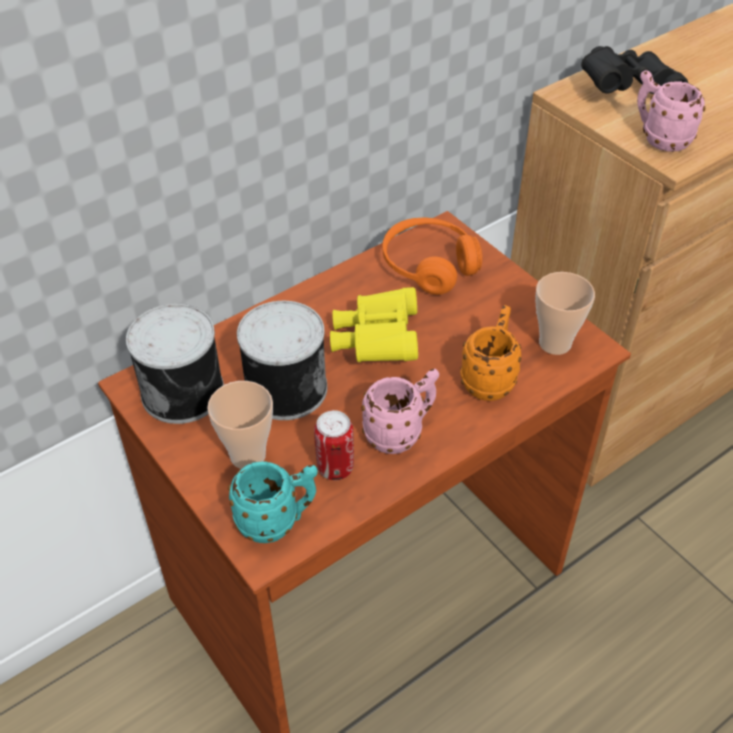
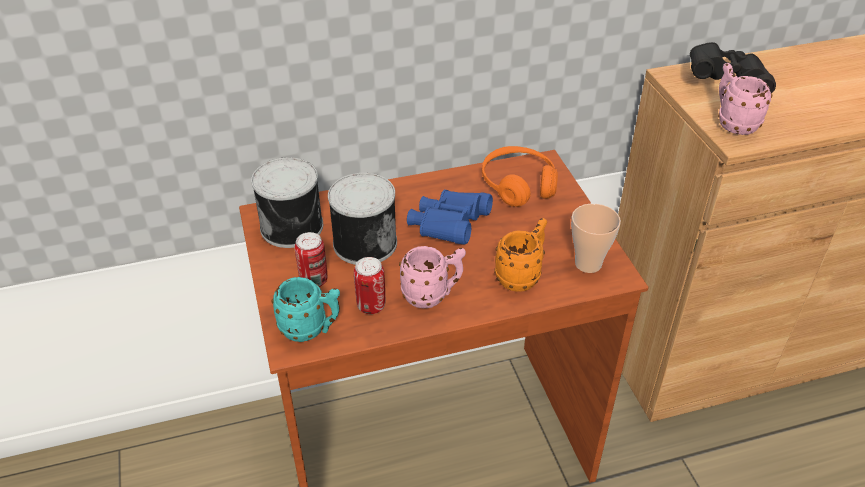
camera: 20 degrees right, 5 degrees down
(248, 455) = (314, 280): cup -> can
(377, 341) = (449, 228): yellow binoculars -> blue binoculars

